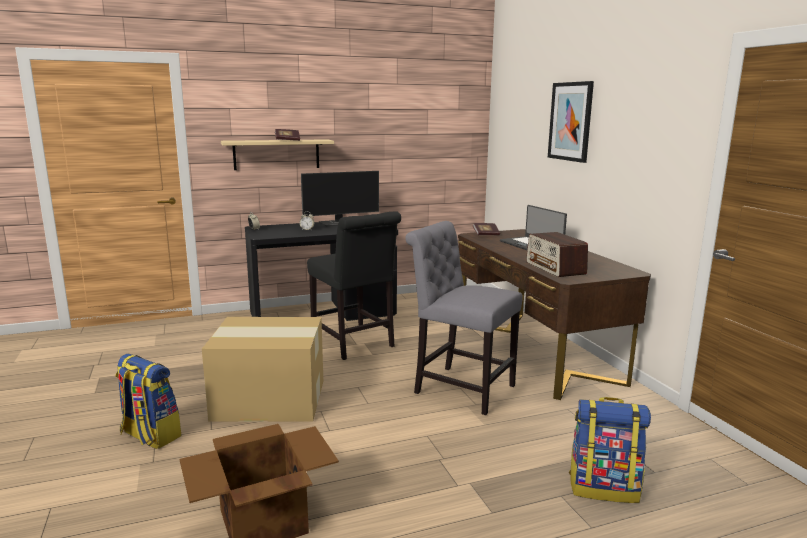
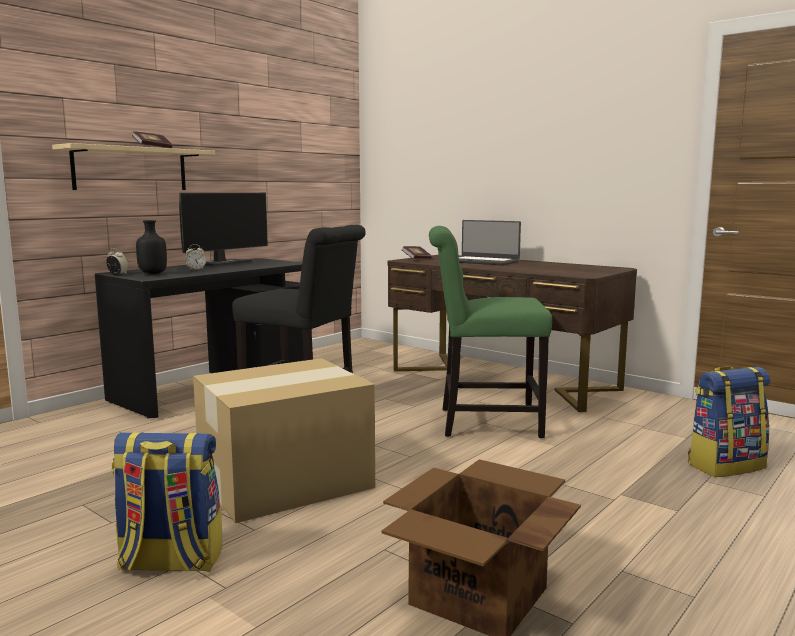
camera: 30 degrees left, 5 degrees down
(273, 231) = (153, 274): none -> black bottle
(460, 388) = (483, 422): grey chair -> green chair
(555, 268) = (552, 271): radio -> none
(570, 121) = (497, 127): picture -> none

